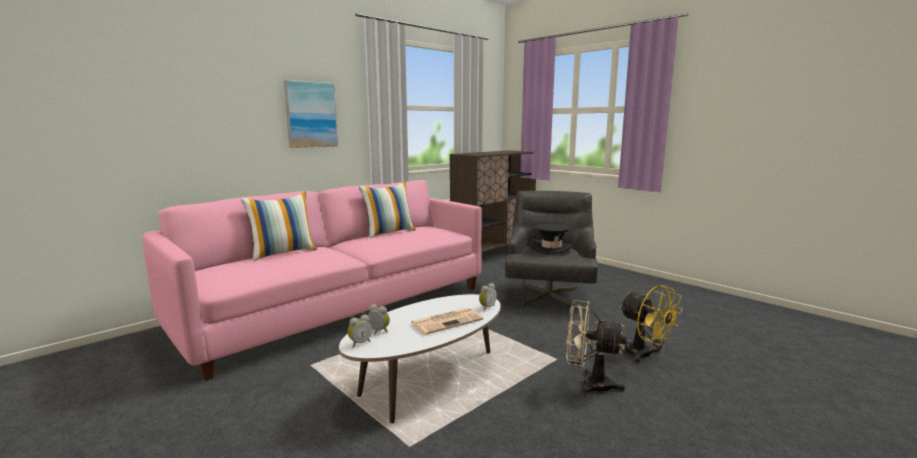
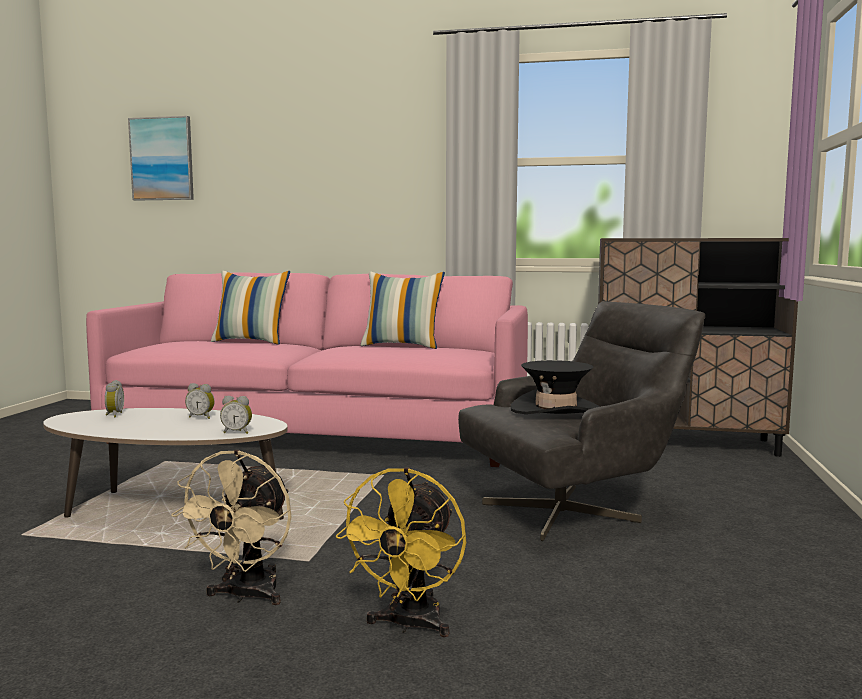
camera: 55 degrees right, 5 degrees down
(311, 114) = (372, 179): picture -> picture (162, 159)
(360, 343) = (78, 416): alarm clock -> alarm clock (201, 417)
(447, 321) = (169, 427): newspaper -> none
(588, 384) = (246, 596): beige fan -> beige fan turned 150 degrees counterclockwise

